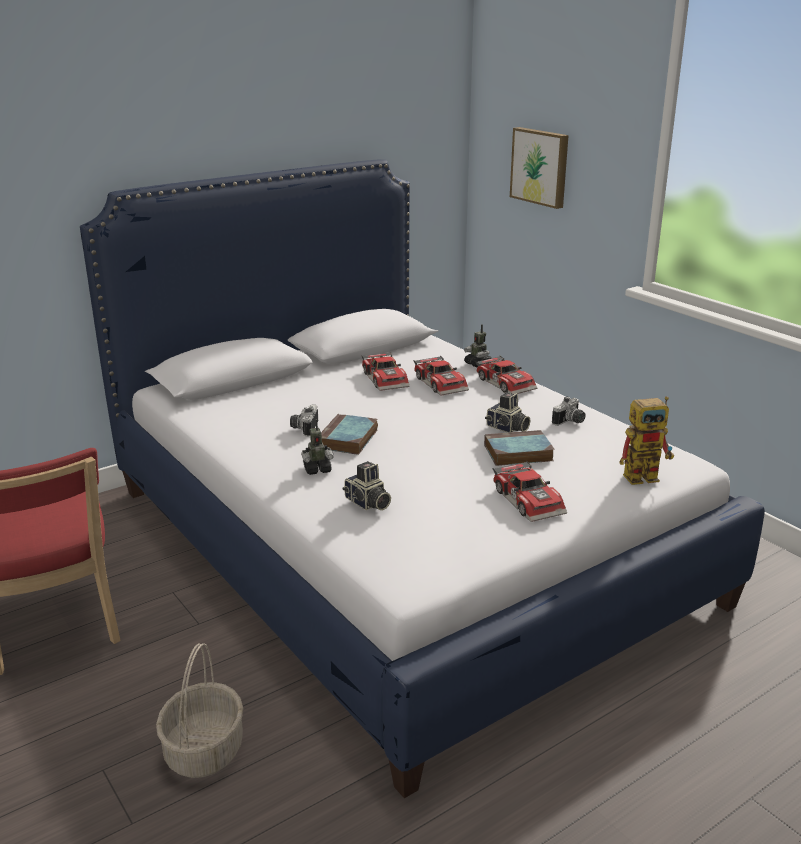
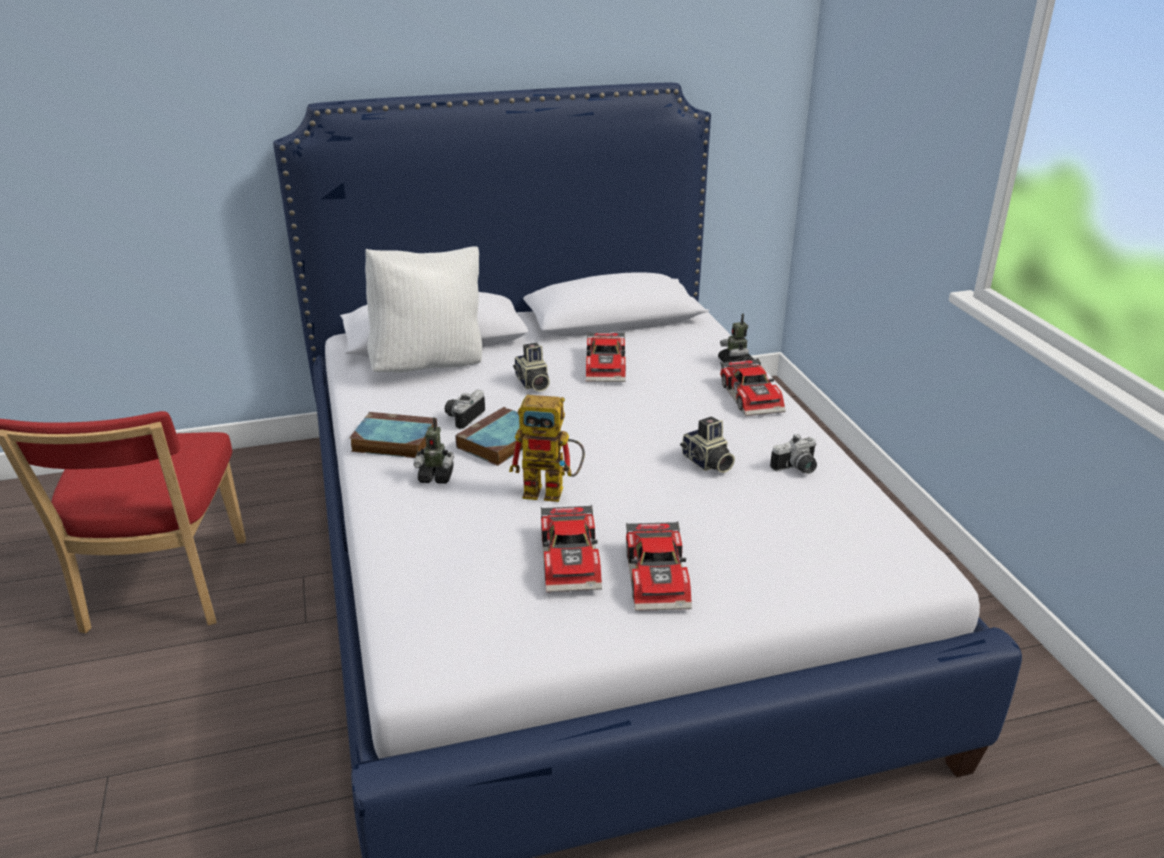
camera: 20 degrees right, 5 degrees up
(203, 750) = (216, 783): basket -> none
(245, 398) = (429, 365): none -> white pillow
(367, 503) = (454, 537): camera -> camera (532, 383)
(442, 383) = (670, 383): toy car -> toy car (573, 559)
(517, 453) = (693, 502): book -> book (392, 441)
(540, 167) = (881, 108): picture -> none
(646, 475) = (845, 573): toy robot -> toy robot (553, 491)

